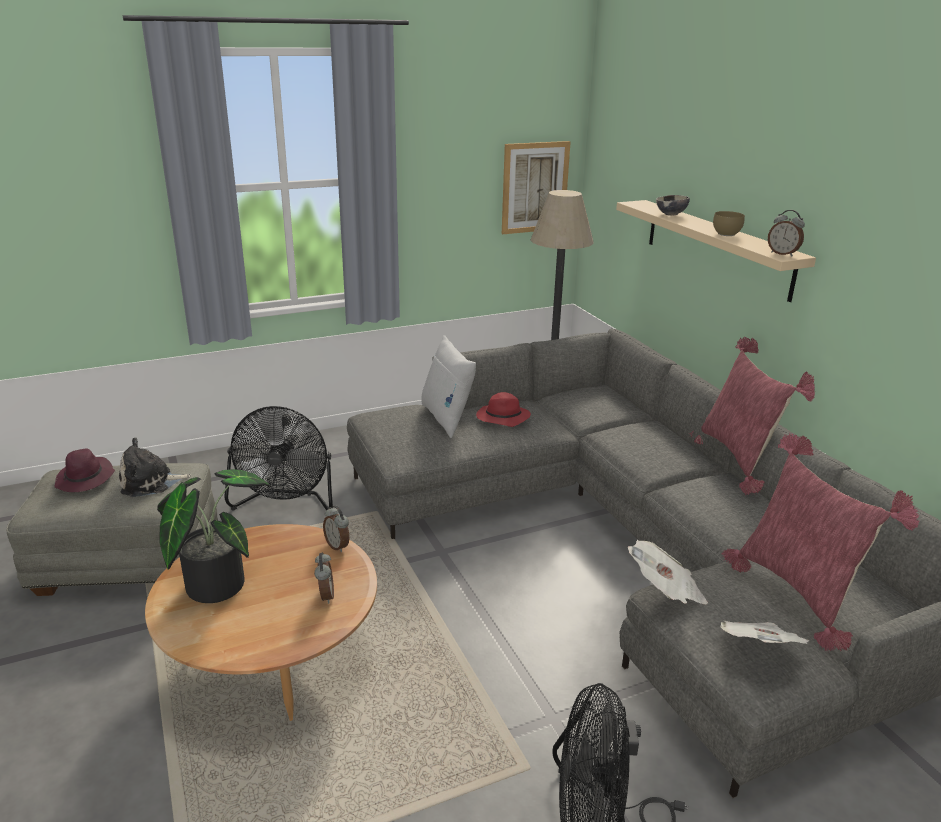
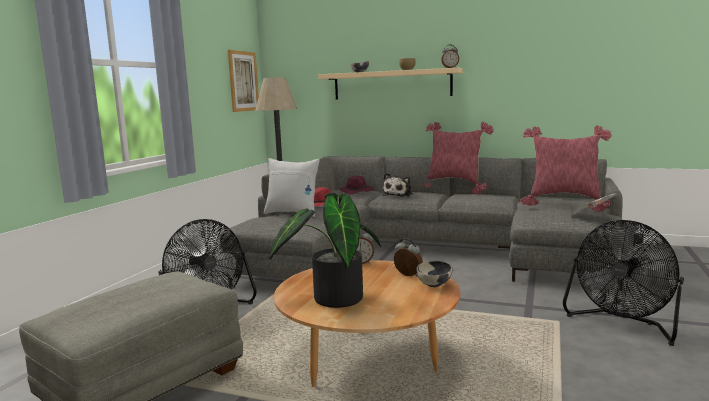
camera: 45 degrees left, 15 degrees down
(85, 479) = (97, 302): purple hat -> purple hat (357, 191)
(150, 483) = (165, 285): plush toy -> plush toy (399, 195)
(311, 628) = (434, 285): none -> bowl
(665, 591) = (528, 217): newspaper -> none

